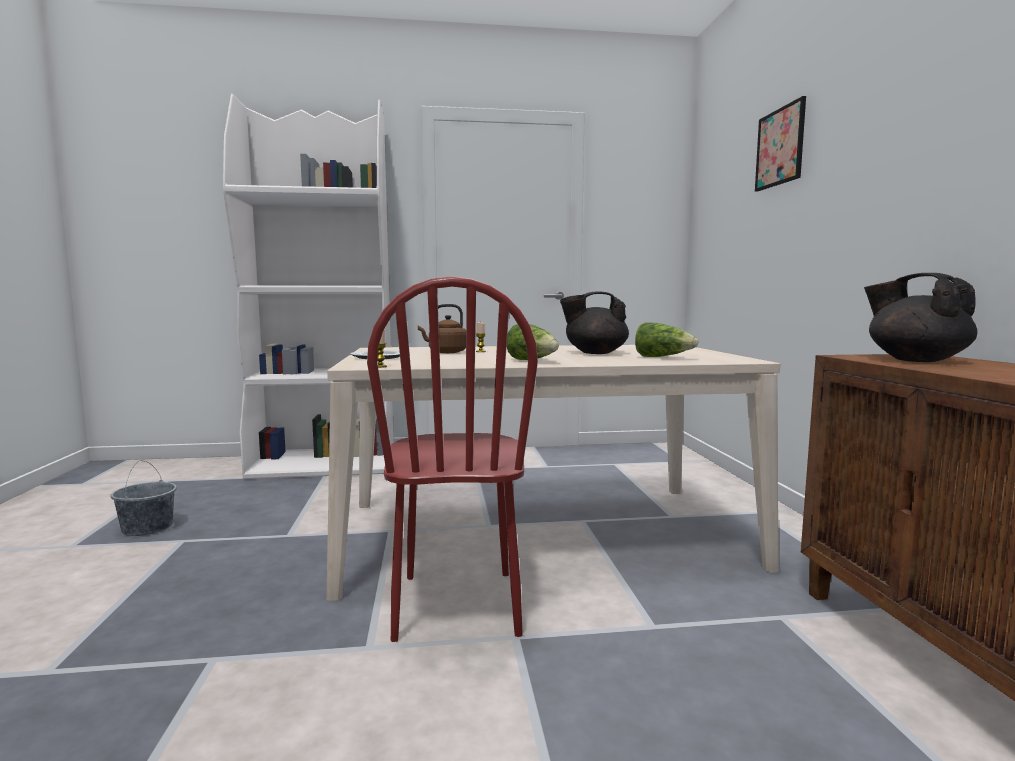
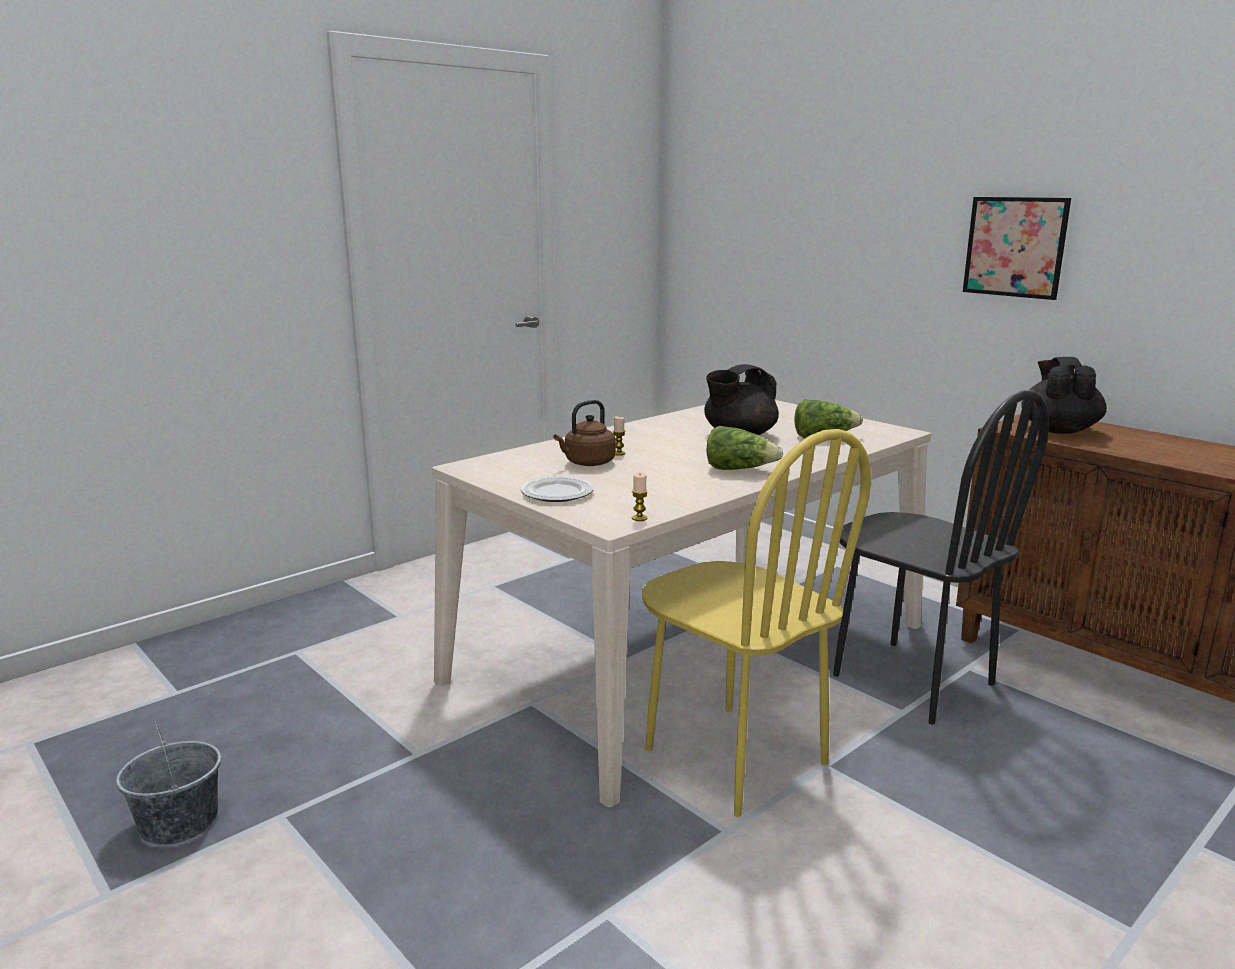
camera: 35 degrees left, 10 degrees up
(325, 464) = (264, 635): white bookcase -> none
(457, 604) = (734, 757): red chair -> yellow chair
(702, 607) = (912, 680): none -> black chair
(780, 147) = (830, 159): picture -> picture (1015, 247)
(915, 360) = (1058, 430): black teapot -> black teapot turned 75 degrees clockwise

